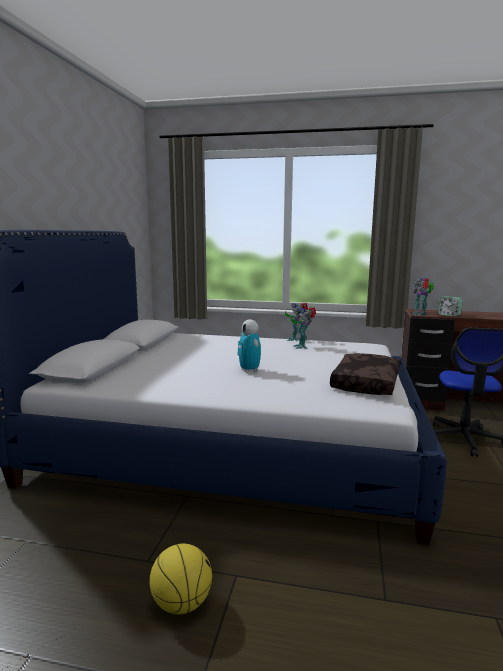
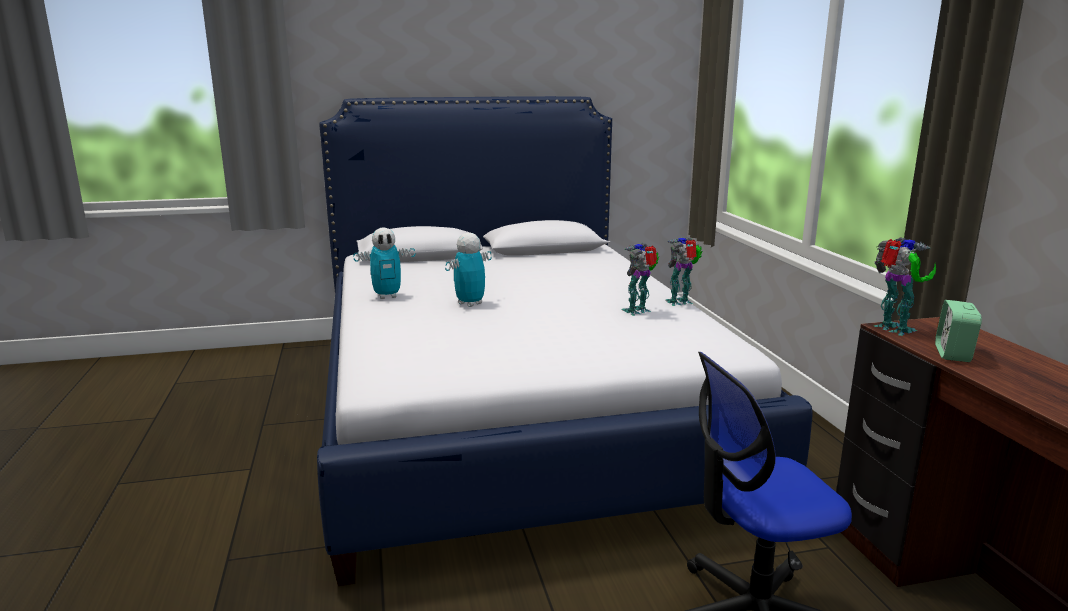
camera: 65 degrees right, 5 degrees up
(182, 603) = (210, 453): basketball -> none
(198, 387) = (387, 296): none -> toy robot
(364, 383) = (478, 363): brown pillow -> none

